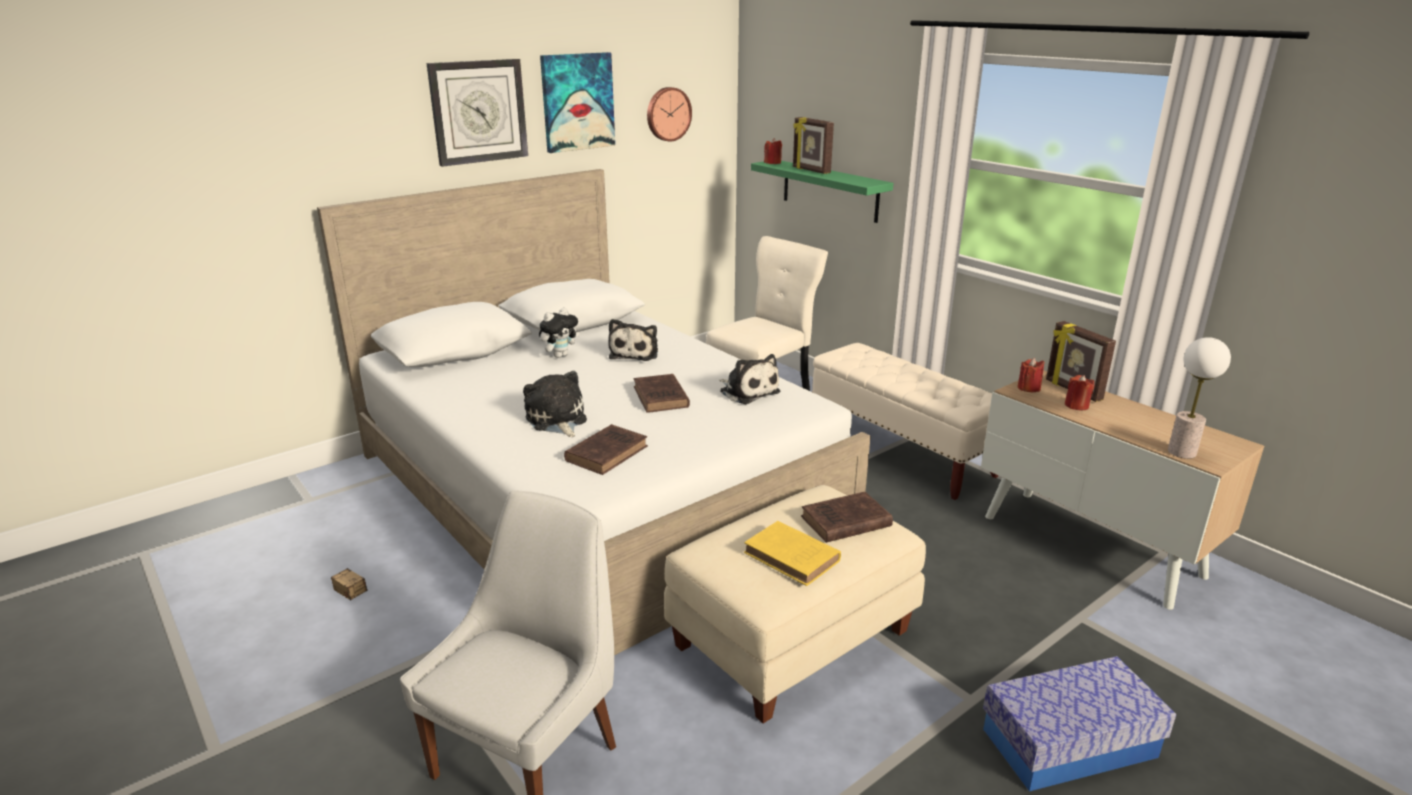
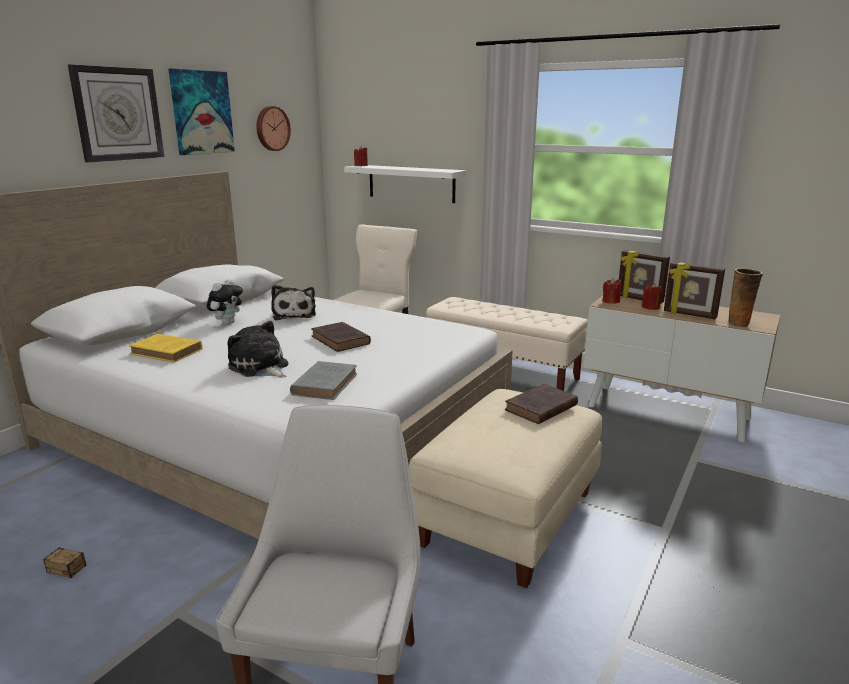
camera: 20 degrees left, 5 degrees down
(608, 453) = (326, 383): brown book -> grey book
(747, 391) = (409, 328): plush toy -> none
(793, 558) = (522, 439): yellow book -> yellow book (168, 352)
(810, 170) = (396, 167): picture frame -> picture frame (689, 315)
(830, 190) = (411, 183): green shelf -> white shelf
(1069, 743) = (748, 543): storage box -> none
(1181, 452) = (739, 324): table lamp -> vase

